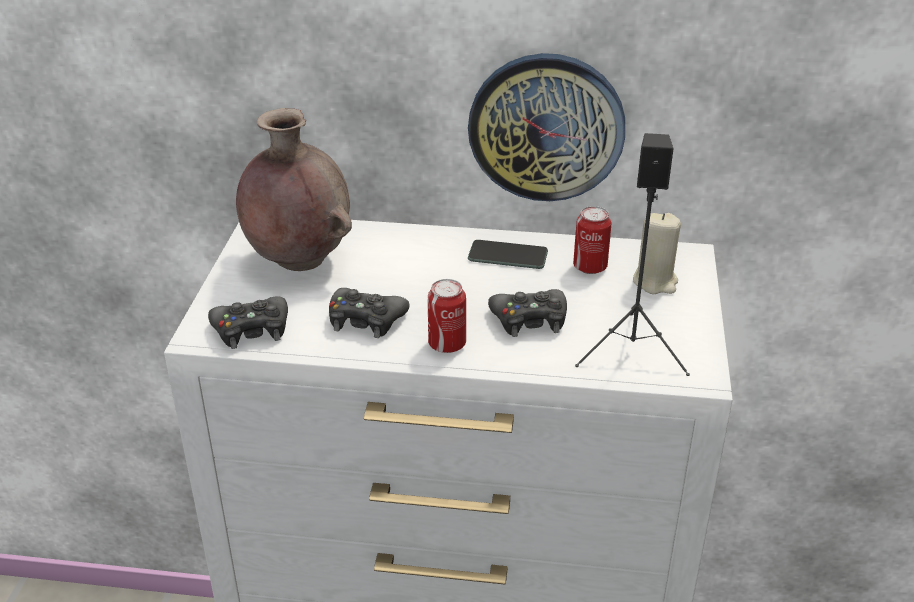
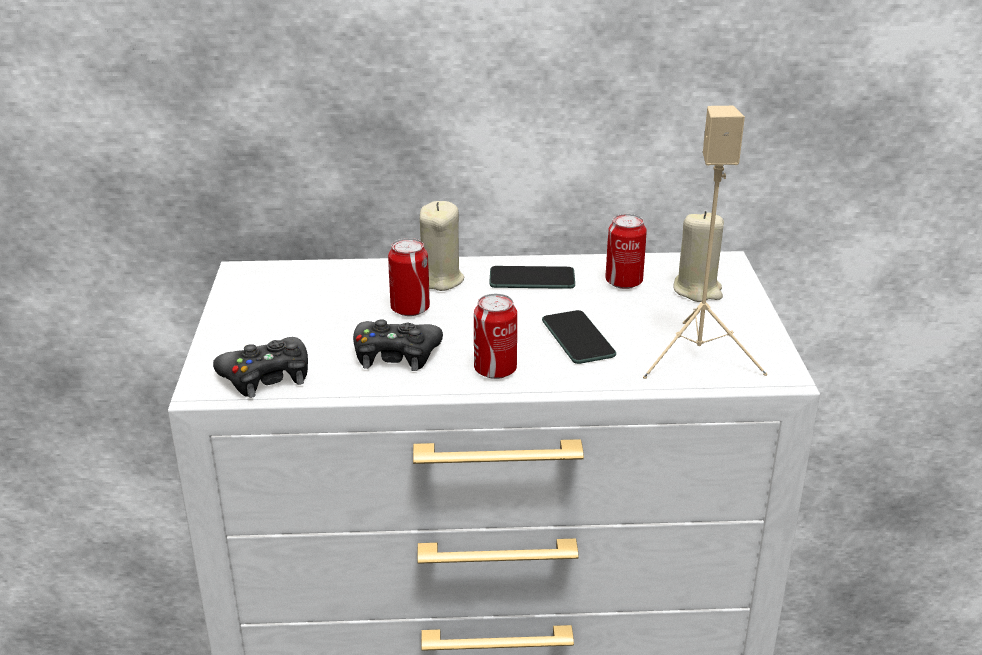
camera: 10 degrees left, 5 degrees down
(298, 261) = (299, 303): brown vase -> none
(391, 275) = (410, 309): none -> can
(425, 248) = (439, 280): none -> beige candle
(530, 320) = (578, 338): black game controller -> phone
(546, 127) = (560, 136): wall clock -> none
(633, 351) = (699, 357): black speaker -> beige speaker

